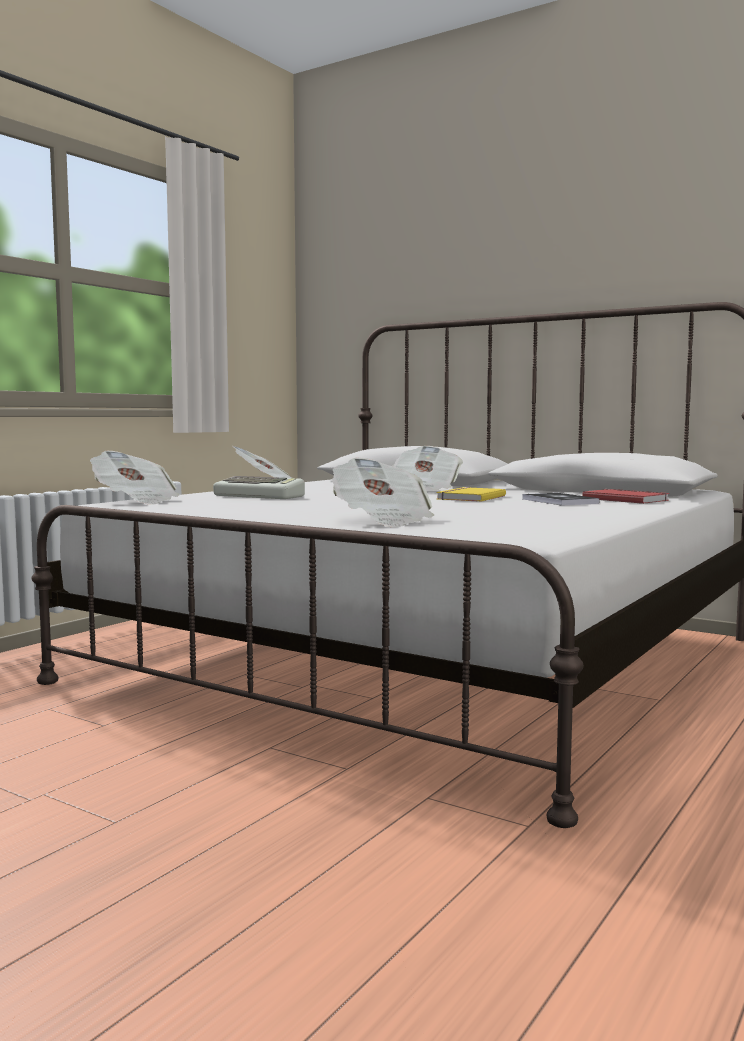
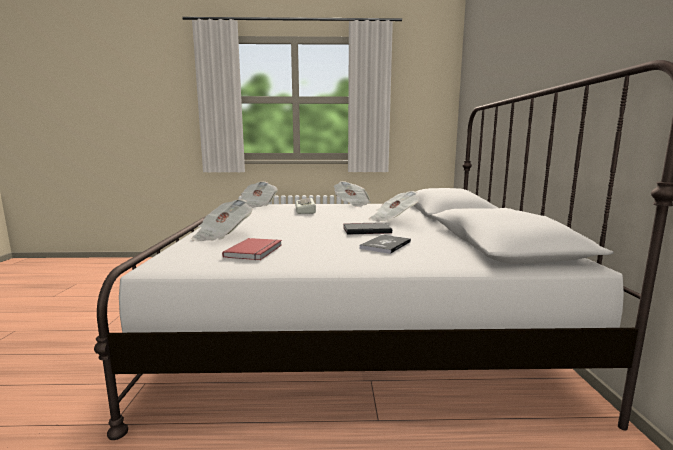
camera: 55 degrees right, 5 degrees up
(469, 497) = (366, 230): yellow book -> black book
(626, 499) = (436, 255): red book -> red book (256, 251)

